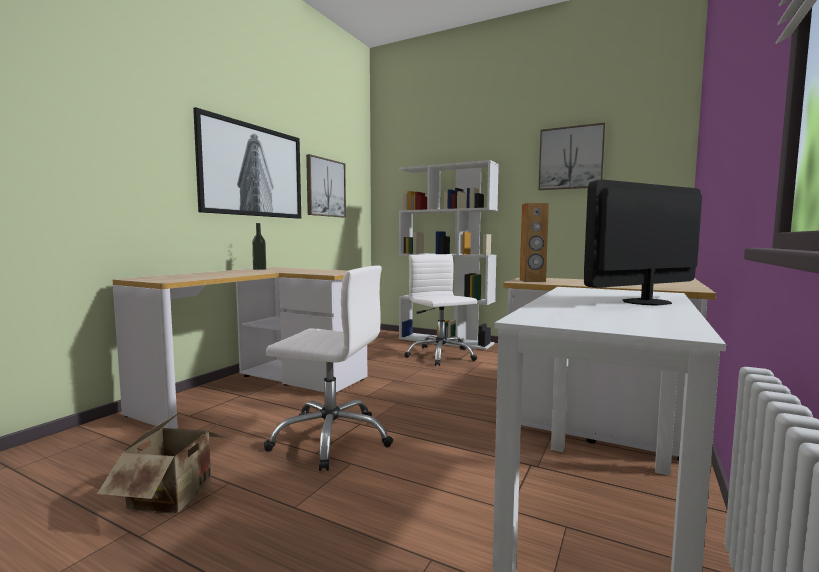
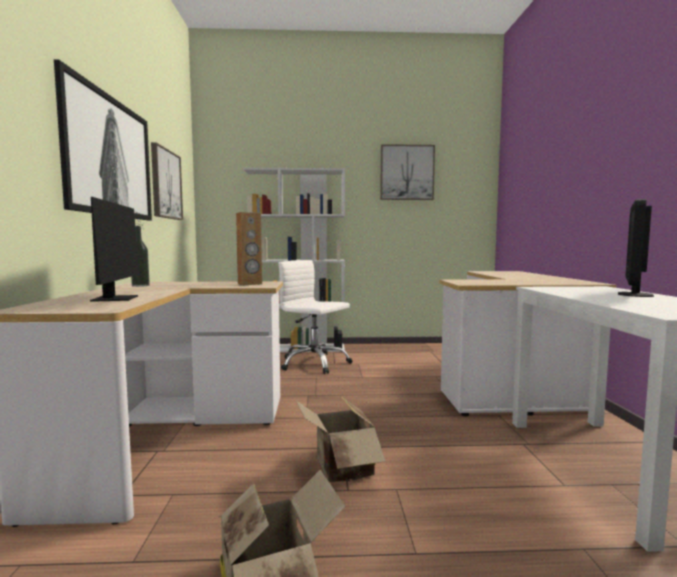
camera: 30 degrees left, 0 degrees up
(207, 275) = (119, 297): none -> monitor
(331, 438) = (340, 470): white office chair -> cardboard box
(532, 281) = (471, 282): brown speaker -> brown speaker (250, 284)

